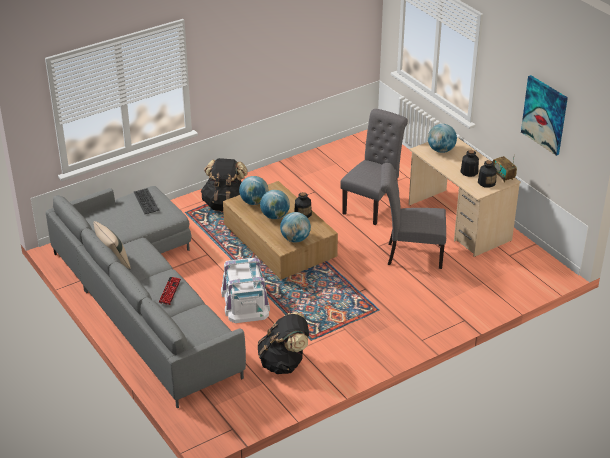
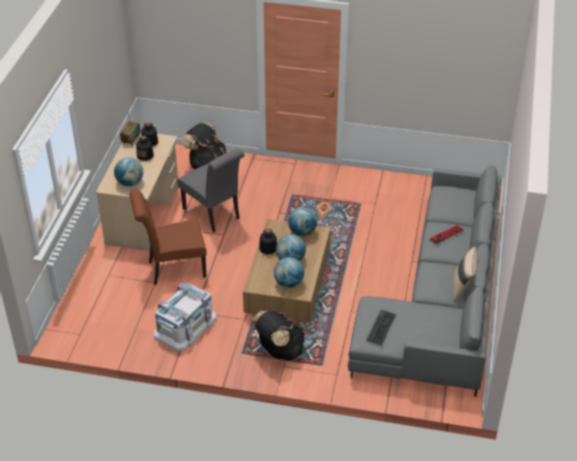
camera: 135 degrees left, 5 degrees up
(245, 301) = (369, 255): white storage box -> white storage box (185, 326)
(284, 363) = (395, 201): black backpack -> black backpack (207, 165)
(373, 204) = (173, 269): grey chair -> brown chair
(545, 114) = (109, 68): picture -> none

